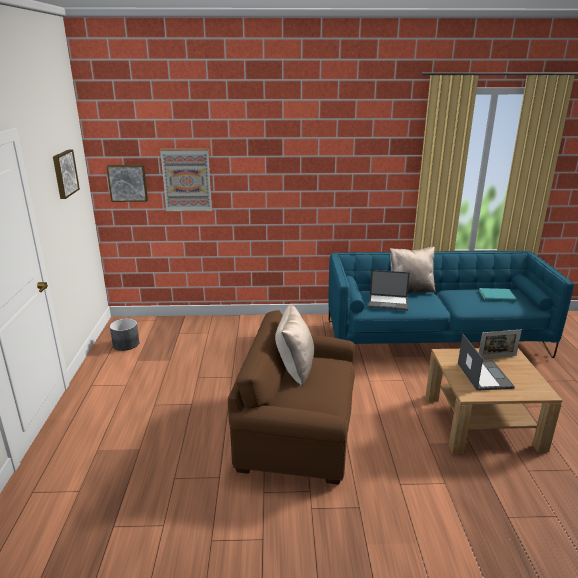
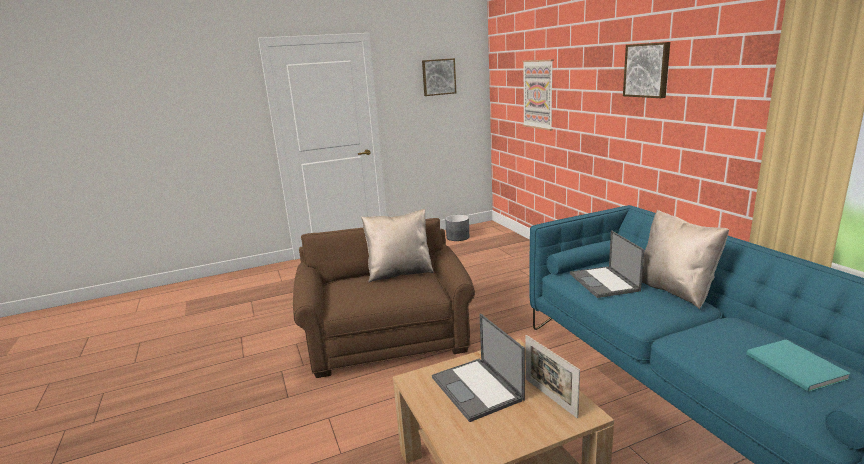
camera: 70 degrees right, 5 degrees down
(128, 183) = (506, 94): picture -> picture (647, 70)
(484, 375) = (477, 389): laptop -> laptop turned 90 degrees clockwise

